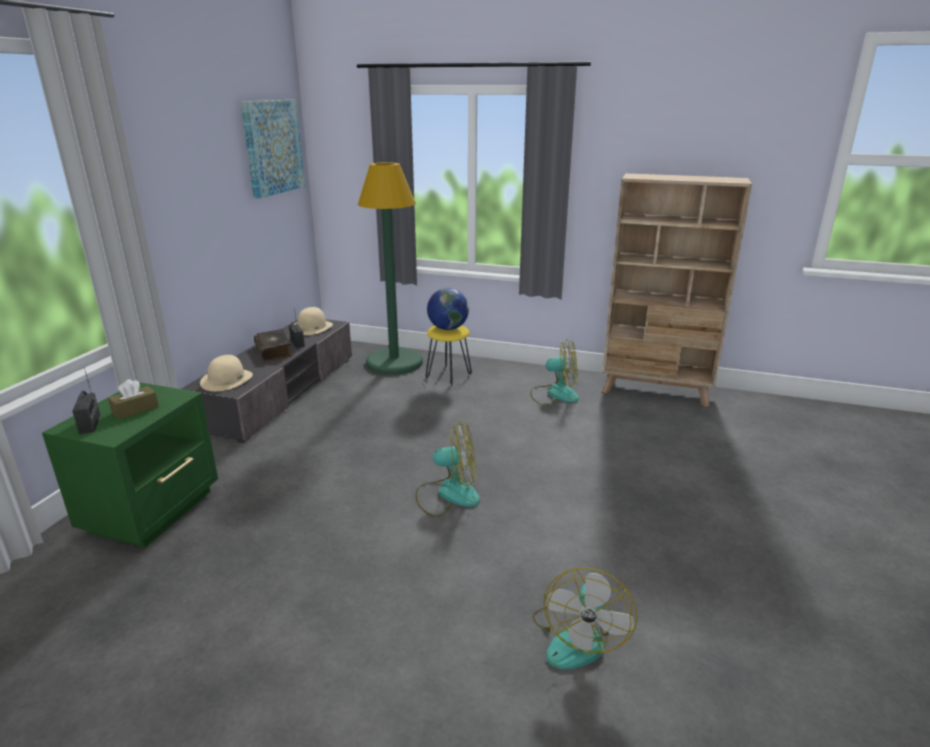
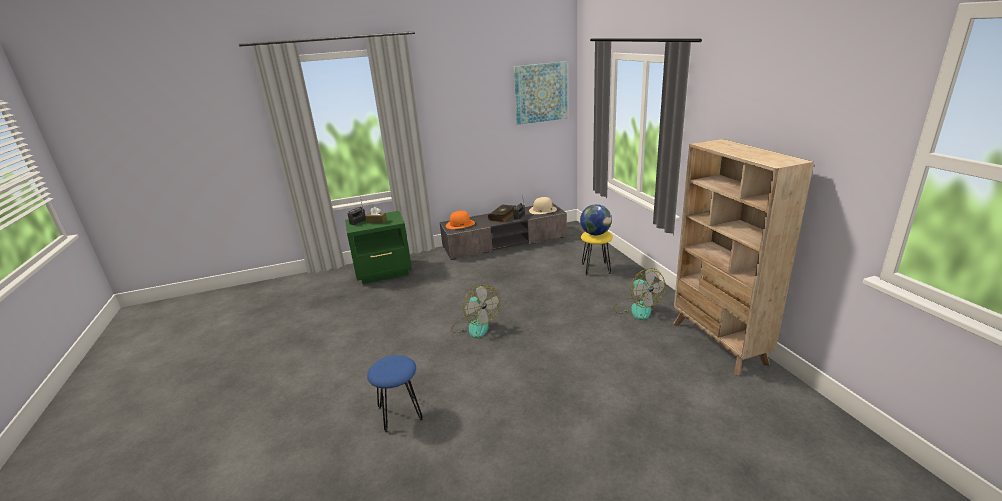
camera: 55 degrees right, 0 degrees up
(227, 379) = (460, 224): beige hat -> orange hat
(394, 363) = (582, 248): green floor lamp -> none
(578, 637) = (400, 414): fan -> blue stool

